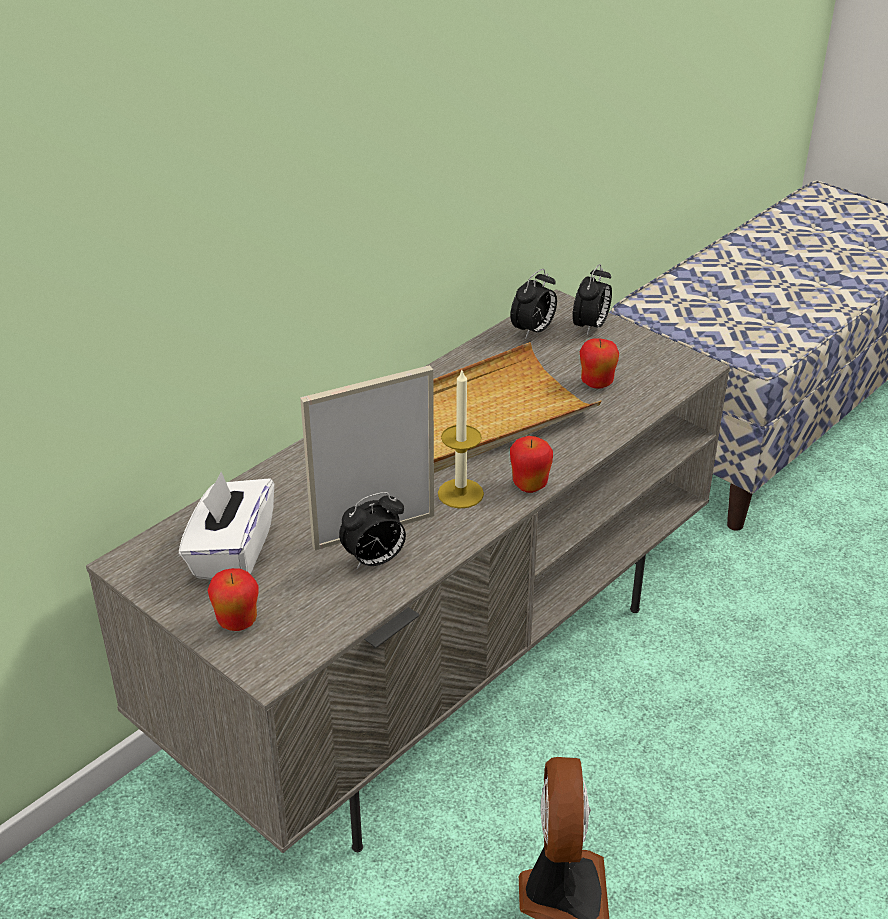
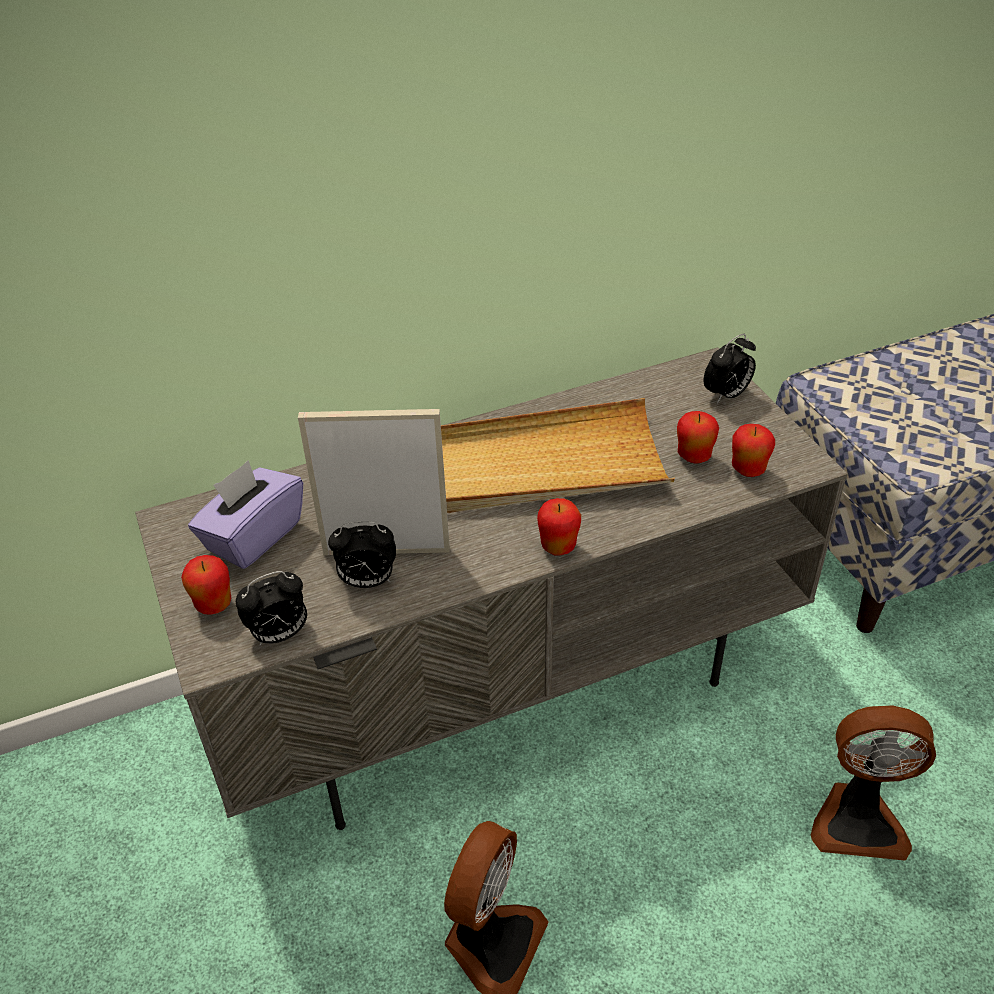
camera: 25 degrees right, 5 degrees up
(231, 553) = (253, 536): white tissue box -> purple tissue box
(460, 493) = (488, 536): candle -> none
(533, 331) = (666, 386): alarm clock -> alarm clock (279, 635)
(649, 383) = (748, 470): none -> apple
(813, 682) = (858, 820): none -> fan

